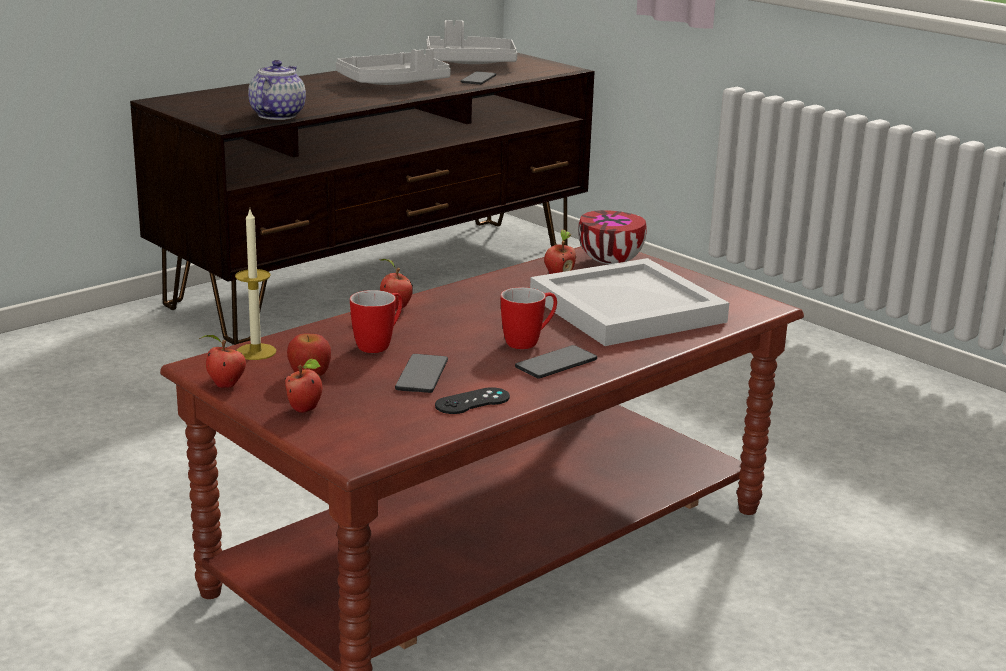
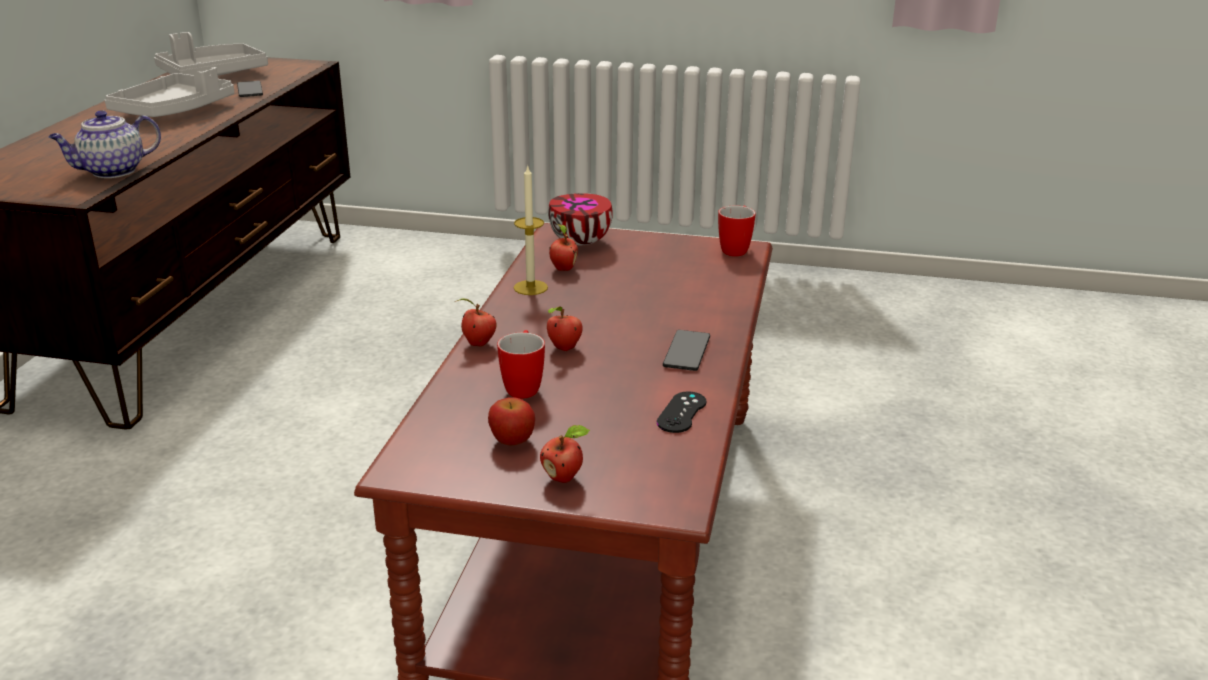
camera: 35 degrees left, 5 degrees up
(224, 385) = (454, 483): apple -> apple (564, 348)
(256, 352) = (426, 436): candle -> candle (530, 287)
(277, 115) = (112, 172): teapot -> teapot turned 105 degrees counterclockwise
(422, 375) = (604, 403): phone -> none
(529, 342) = (636, 339): mug -> mug (736, 249)
(623, 308) = (655, 282): white tray -> none

